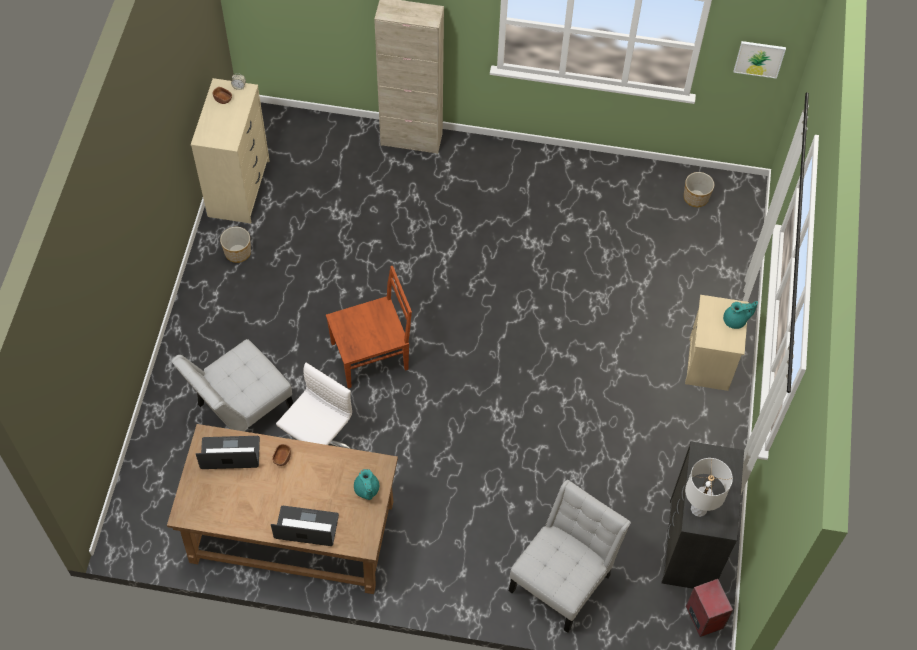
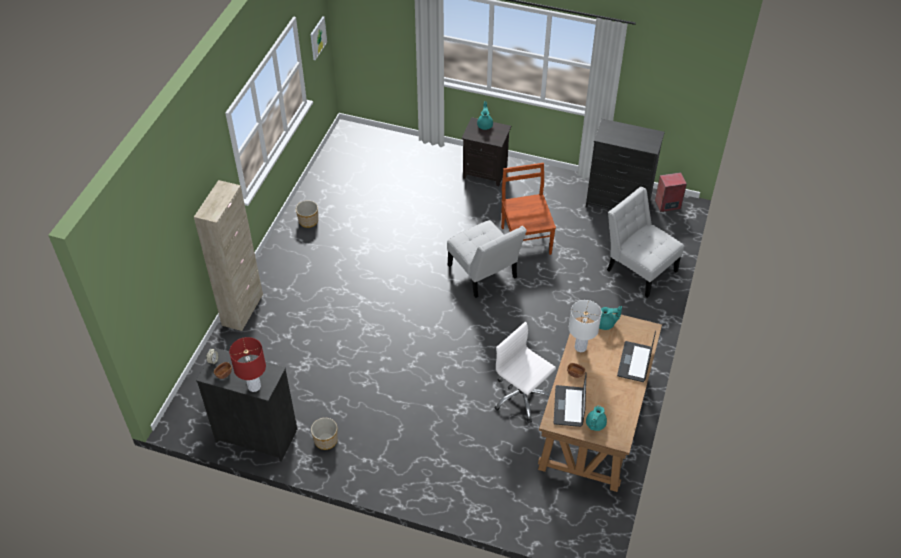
camera: 80 degrees left, 10 degrees down
(205, 484) = (595, 424): none -> turquoise teapot
(207, 129) = (254, 386): none -> red table lamp
(239, 188) = (257, 435): beige dresser -> black dresser
(241, 410) = (483, 448): white chair -> white chair (484, 274)
(371, 355) = (446, 356): brown chair -> brown chair (525, 239)
(696, 198) = (348, 156): planter -> planter (308, 221)
(698, 508) = (642, 144): white table lamp -> white table lamp (580, 347)
(709, 364) = (486, 172): beige nightstand -> black nightstand

